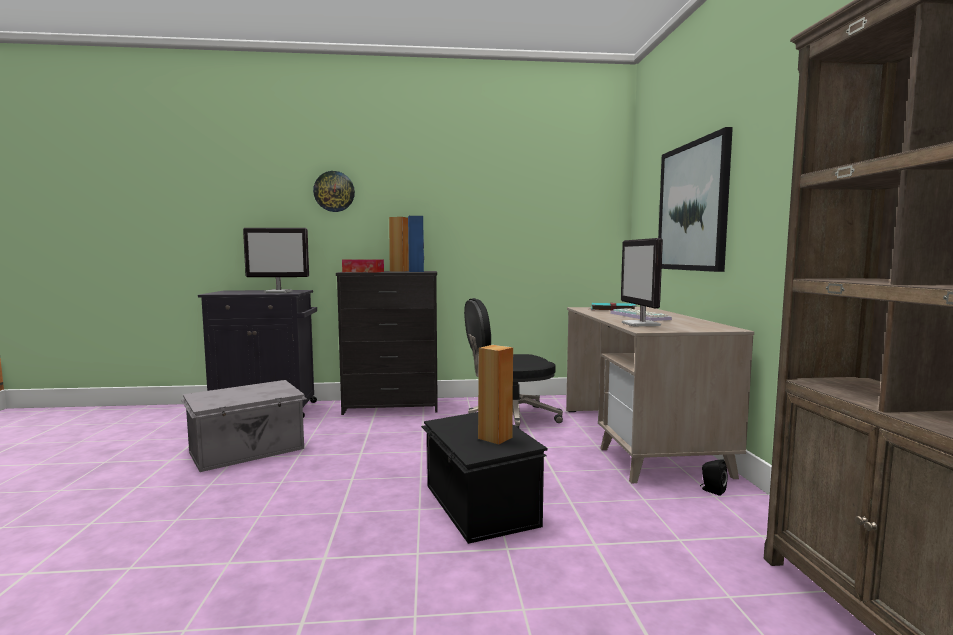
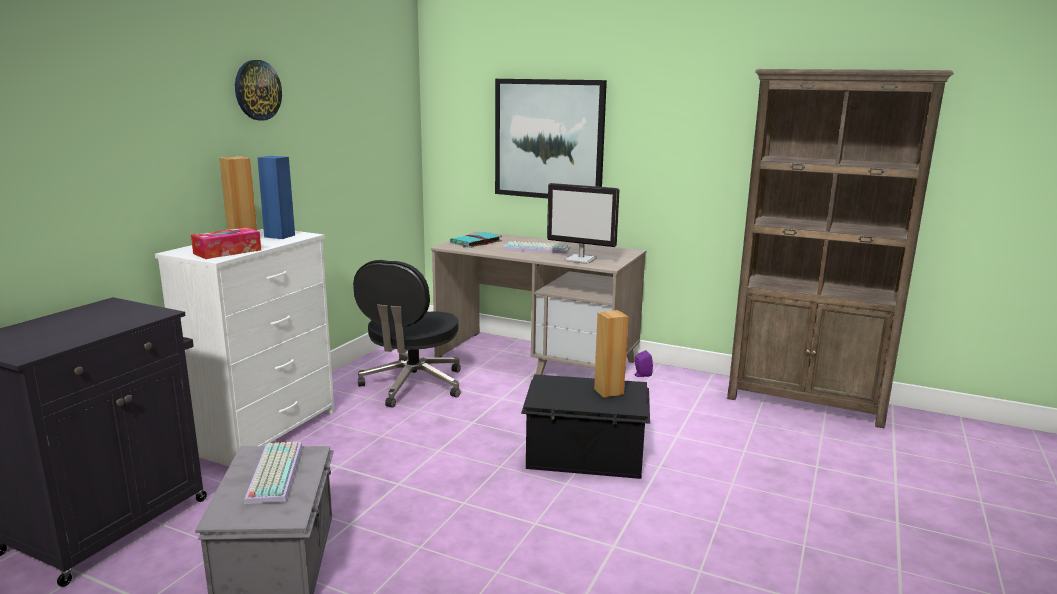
camera: 60 degrees left, 10 degrees up
(256, 391) = (273, 472): none -> keyboard
(279, 292) = (116, 317): monitor -> none
(334, 191) = (120, 119): wall clock -> wall clock (257, 90)
(392, 406) = (266, 431): black dresser -> white dresser
(712, 490) = (641, 375): black speaker -> purple speaker

